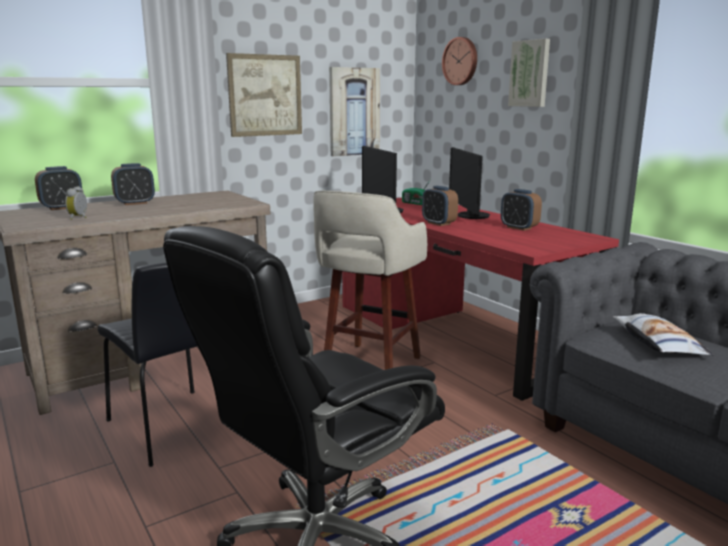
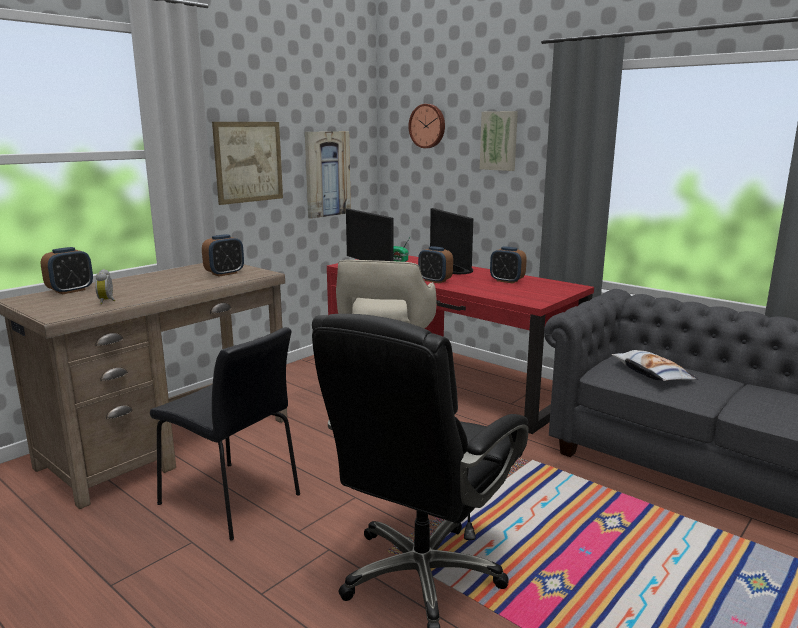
camera: 15 degrees left, 0 degrees up
(135, 203) = (144, 280): alarm clock -> alarm clock (224, 273)

